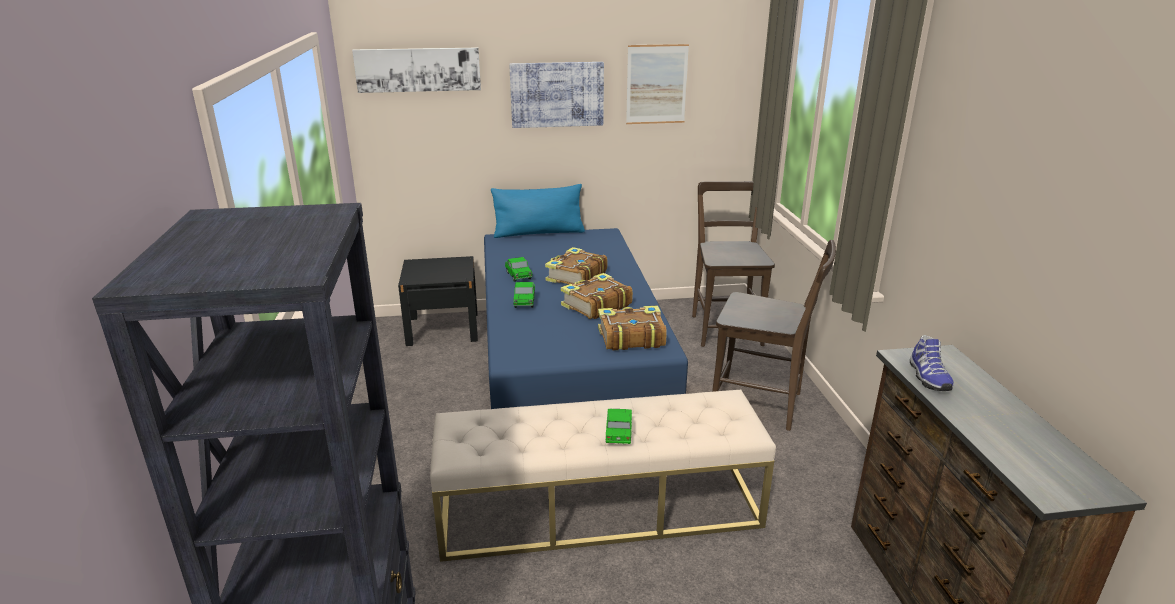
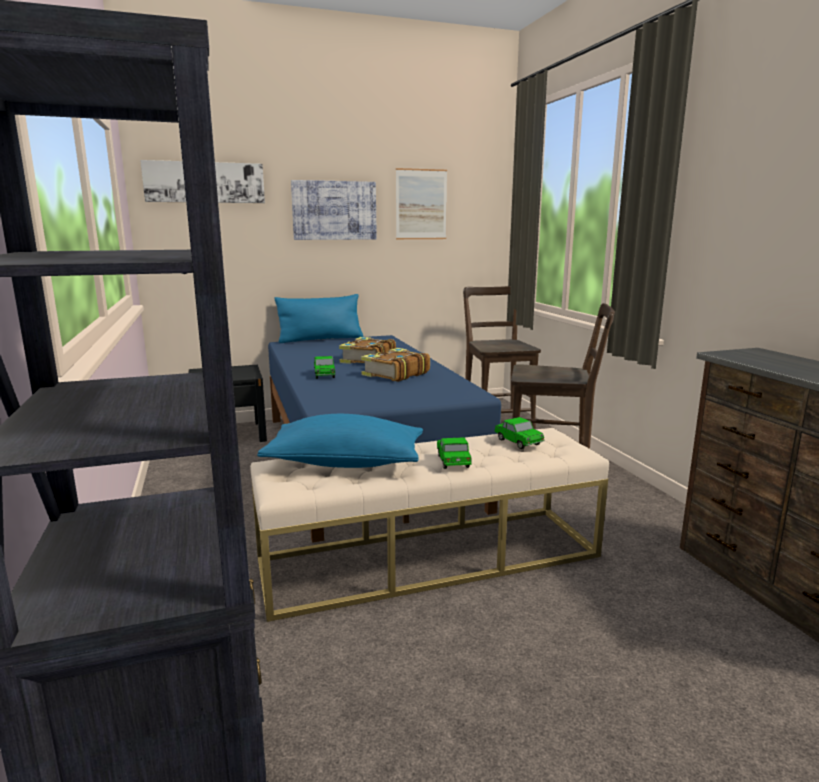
camera: 10 degrees left, 10 degrees down
(518, 276) = (312, 361): toy car -> toy car (518, 442)
(519, 424) = (345, 463): none -> blue pillow
(630, 337) = (439, 390): book -> none
(927, 377) = (758, 361): shoe -> none

